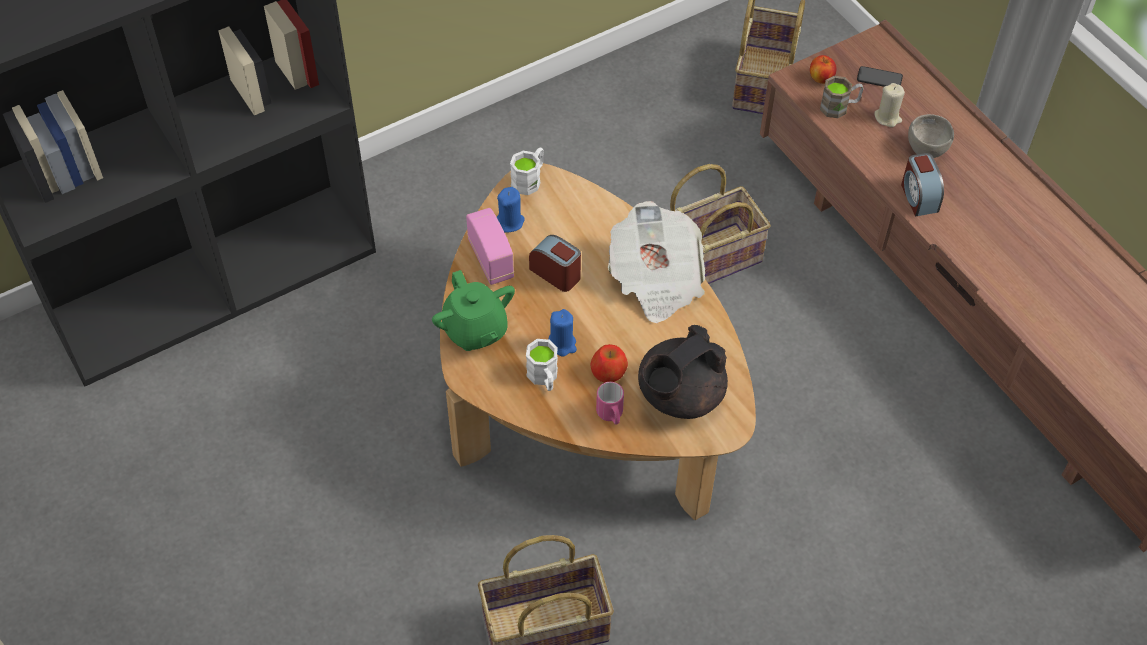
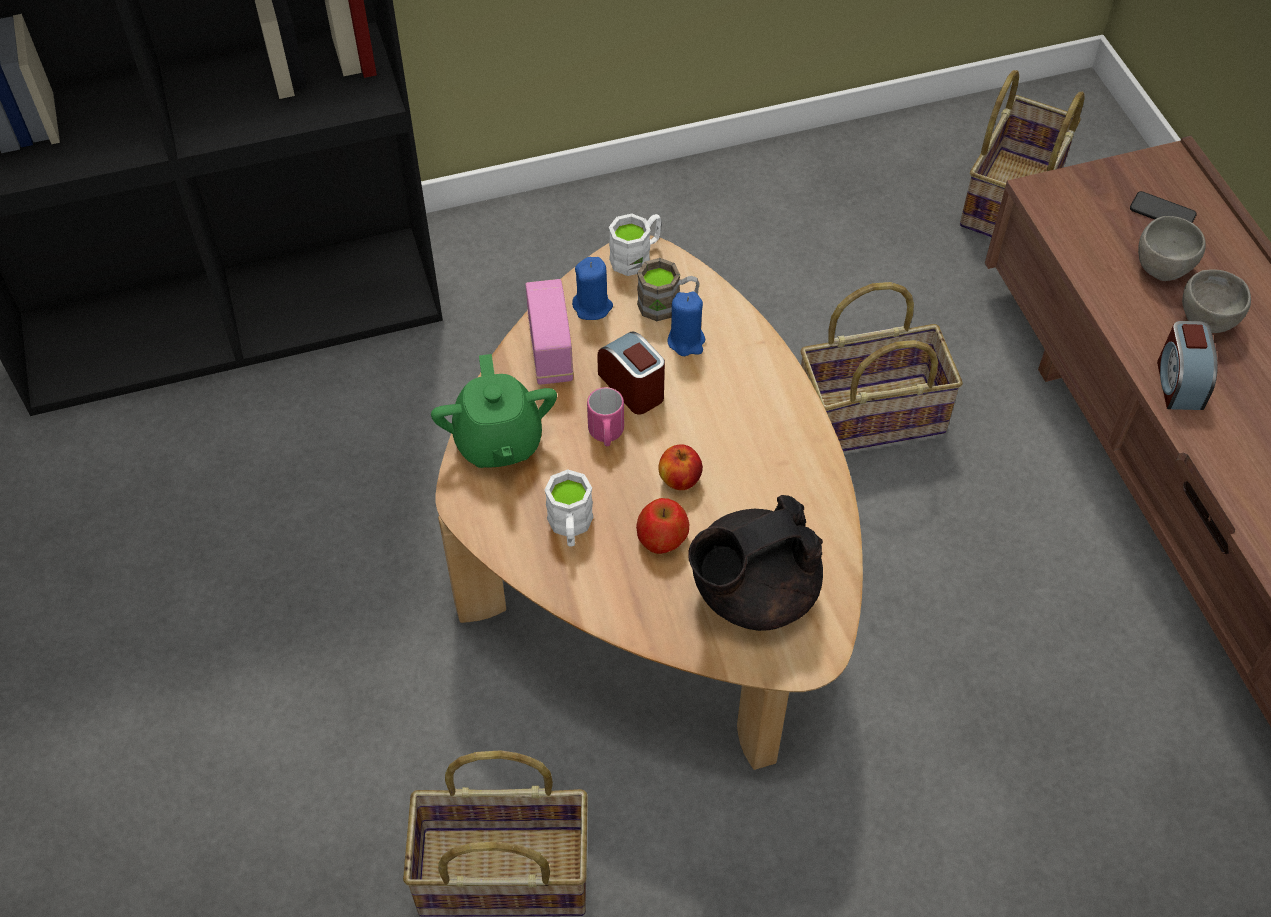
camera: 15 degrees right, 0 degrees up
(562, 344) = (610, 485): blue candle -> blue candle (686, 341)
(611, 415) = (646, 599): pink mug -> pink mug (606, 435)
(656, 280) = (767, 423): newspaper -> none
(821, 78) = (1079, 198): apple -> apple (679, 480)
(839, 107) = (1095, 240): brown mug -> brown mug (667, 305)
(887, 117) = (1161, 266): beige candle -> grey bowl

